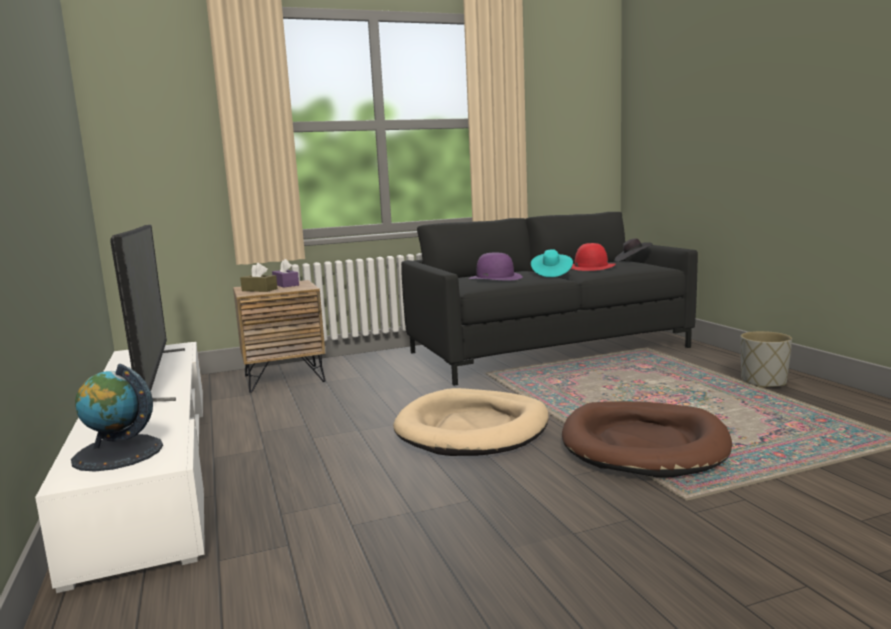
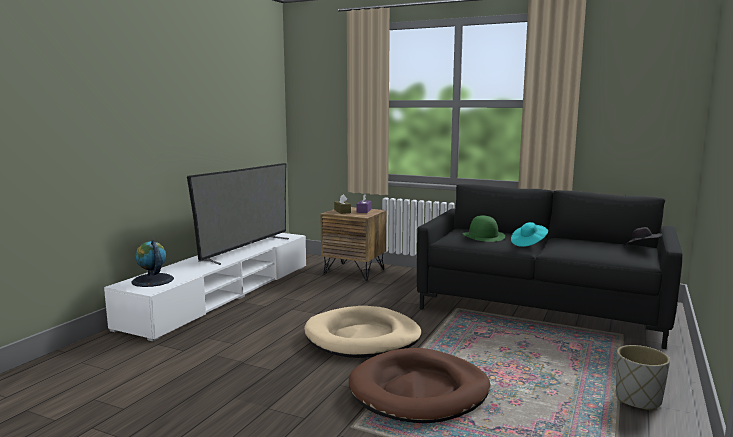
camera: 45 degrees right, 0 degrees up
(495, 278) = (483, 236): purple hat -> green hat
(591, 267) = (582, 245): red hat -> none

